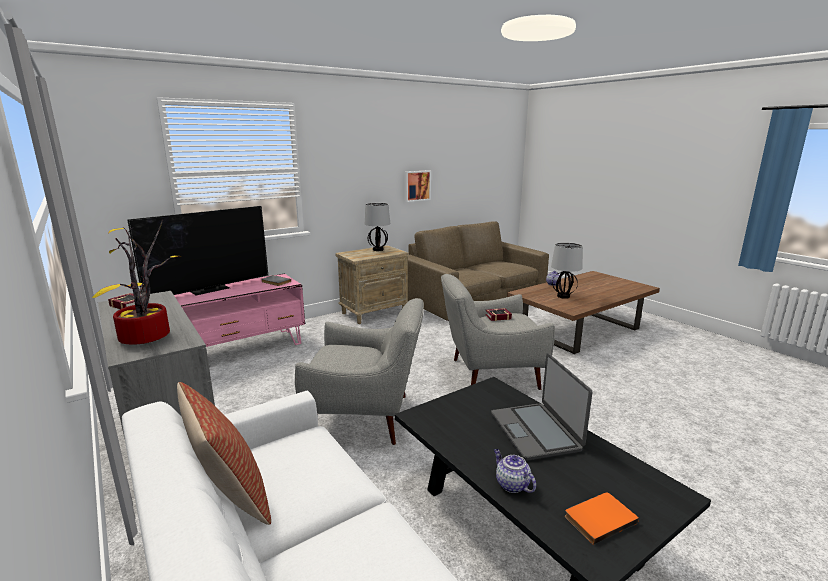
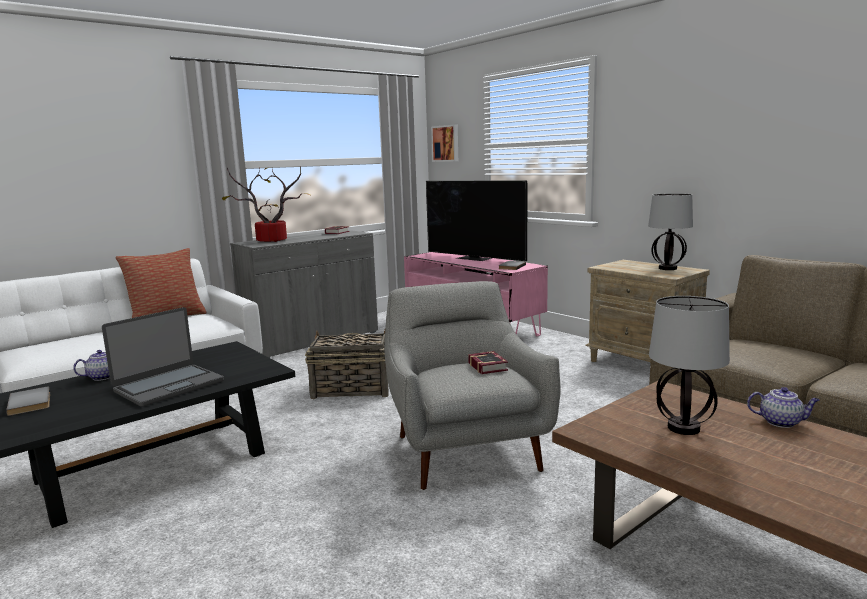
camera: 85 degrees right, 5 degrees down
(367, 417) = (351, 389): grey armchair -> basket
(416, 185) = (793, 171): picture -> picture (446, 143)
(535, 431) = (168, 386): laptop -> laptop turned 150 degrees clockwise
(598, 518) = (32, 402): orange book -> grey book

